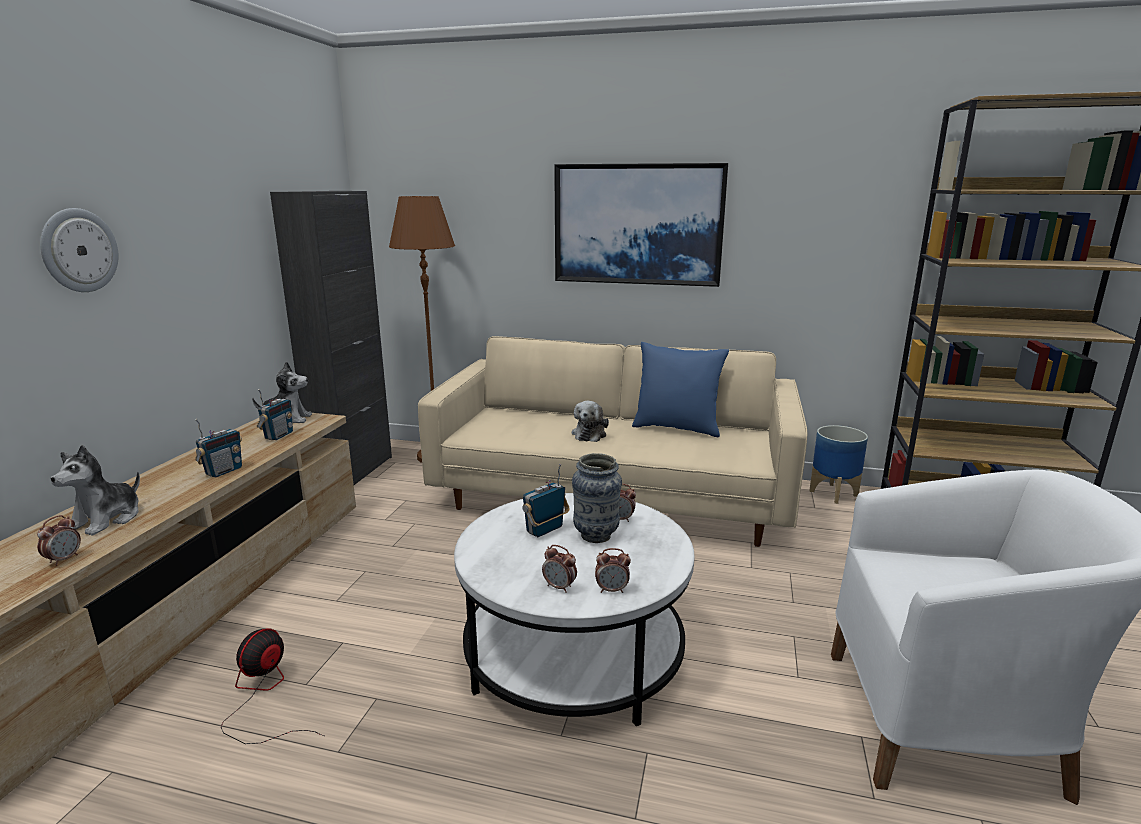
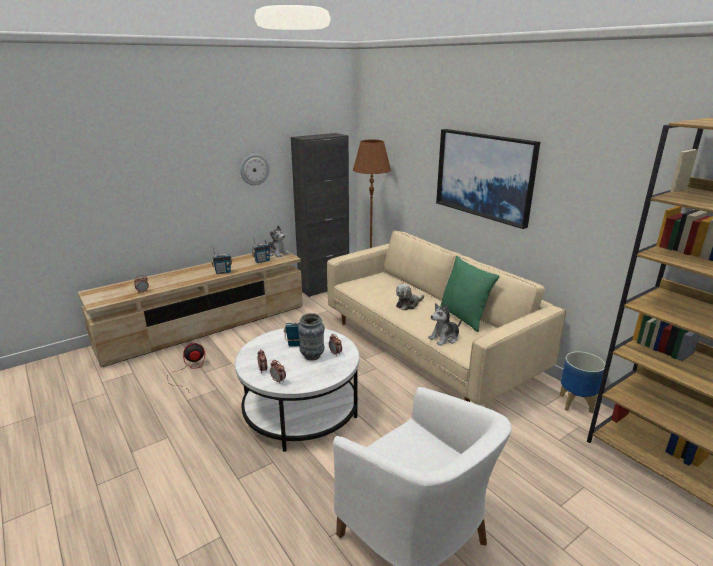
camera: 40 degrees right, 5 degrees up
(78, 250) = (184, 168): wall clock -> wall clock (254, 169)
(107, 519) = (169, 280): plush toy -> plush toy (444, 338)
(677, 428) = (464, 318): blue pillow -> green pillow

